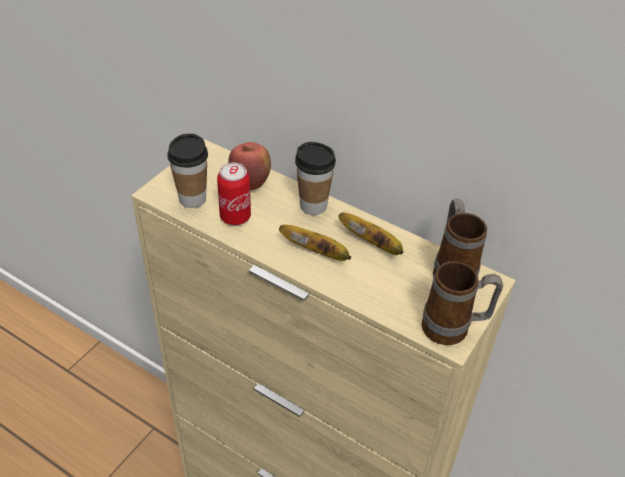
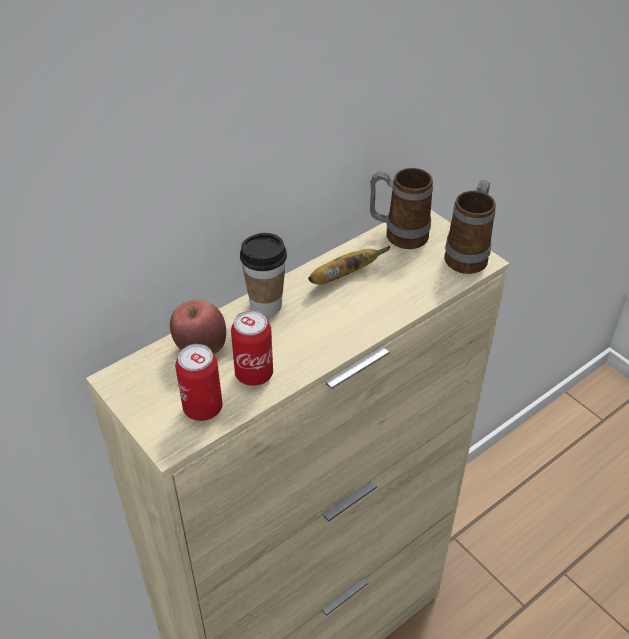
camera: 70 degrees left, 0 degrees up
(192, 199) = (202, 408): cup -> can
(317, 253) = (340, 319): banana -> none

